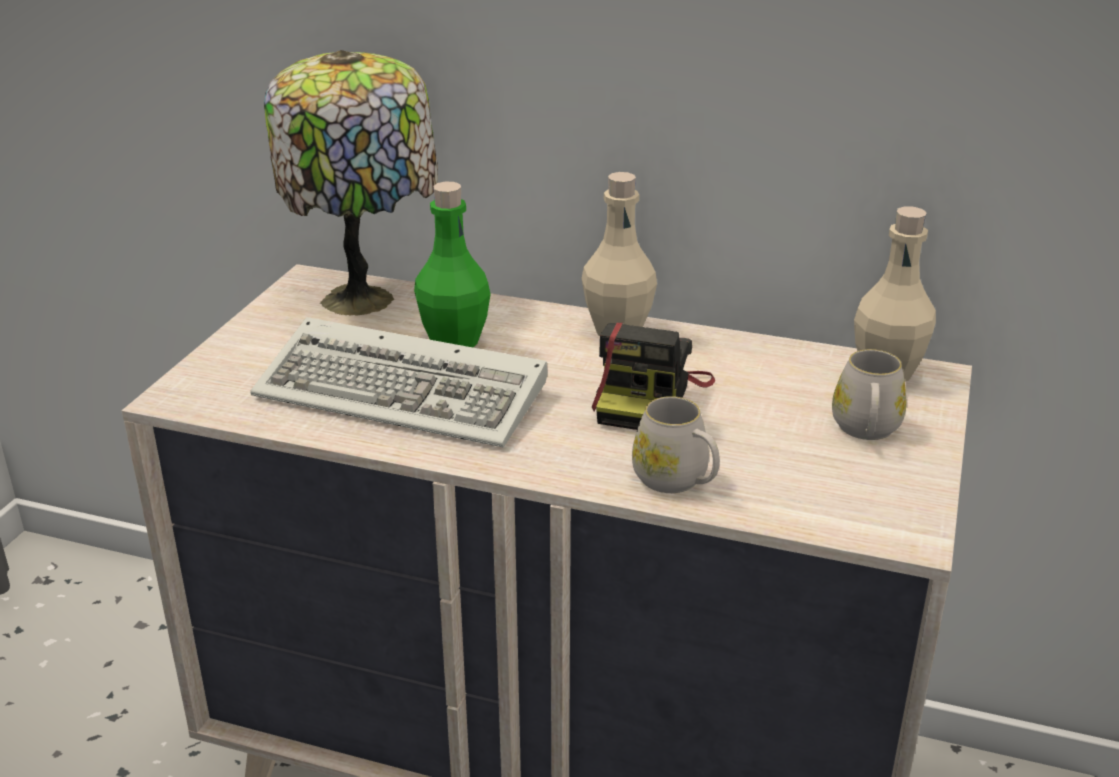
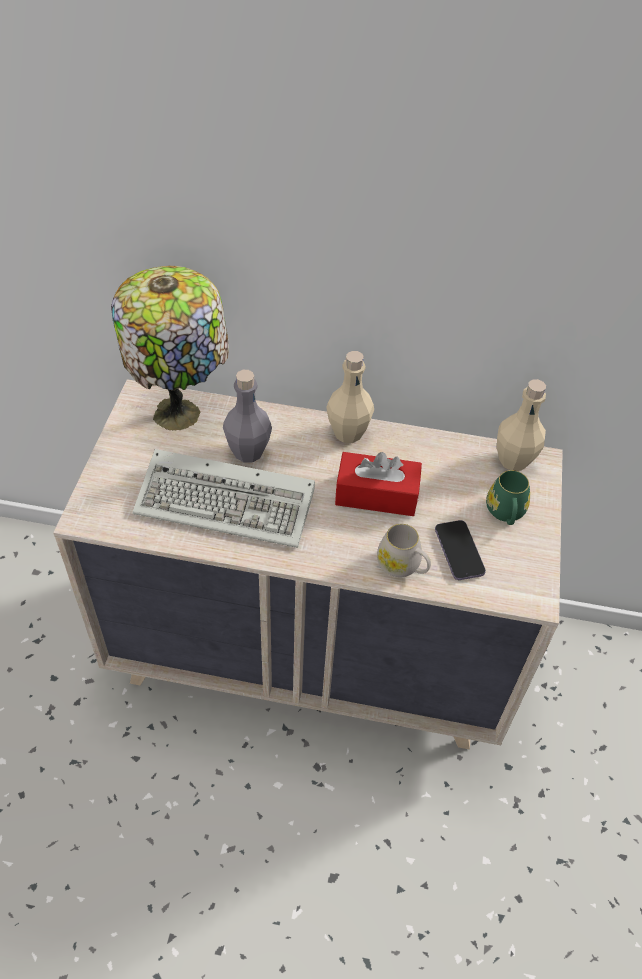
camera: 10 degrees left, 20 degrees up
(454, 342) = (248, 452): green bottle -> grey bottle
(649, 398) = (376, 495): camera -> red tissue box
(778, 470) = (459, 551): none -> phone
(866, 431) = (505, 513): white mug -> green mug

